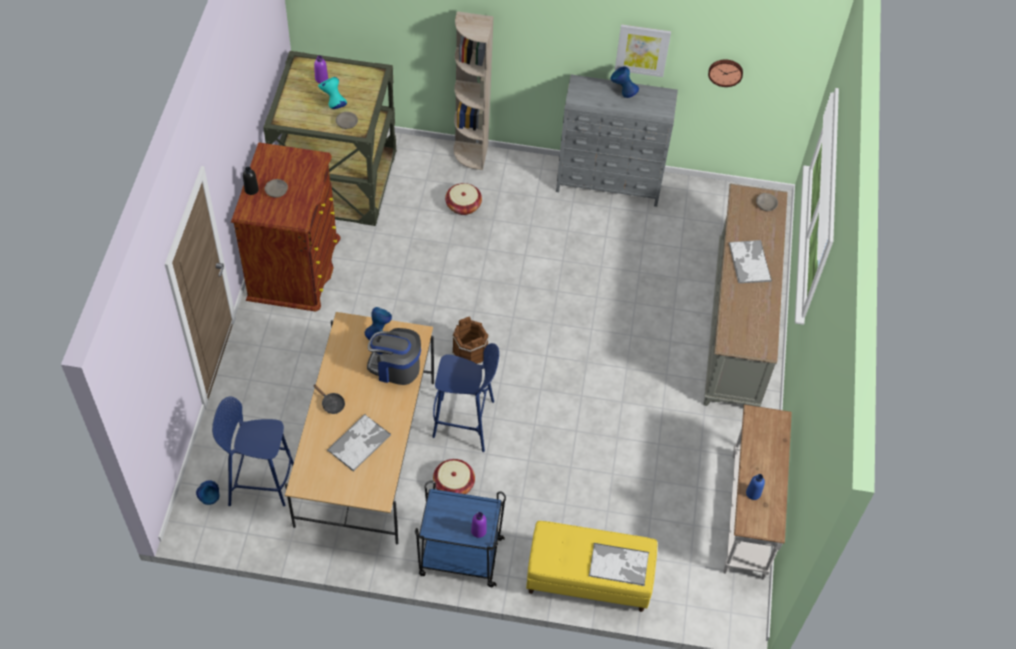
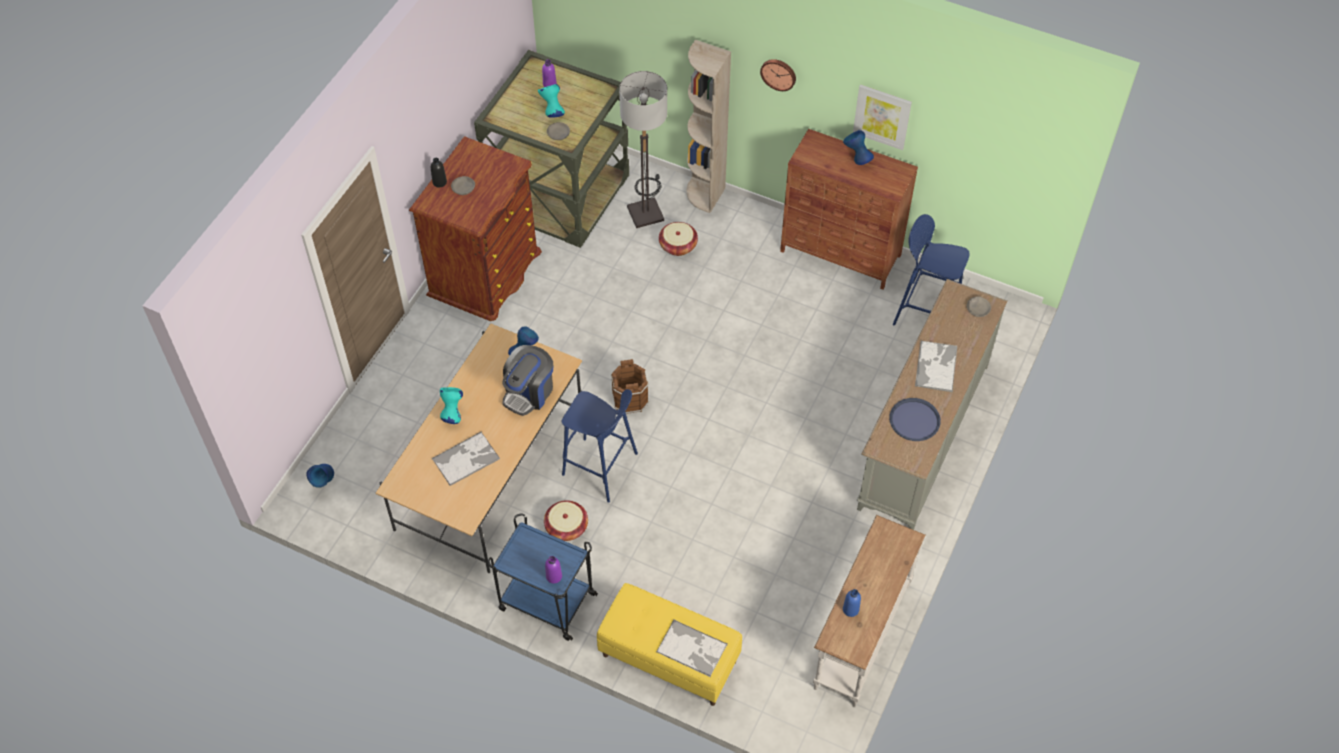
camera: 20 degrees right, 0 degrees up
(260, 481) = (377, 477): blue stool -> blue stool (925, 310)
(331, 404) = (452, 414): black frying pan -> turquoise vase
(395, 367) = (529, 392): coffee machine -> coffee machine turned 90 degrees counterclockwise
(422, 175) = (646, 206): none -> floor lamp
(609, 182) = (840, 253): grey dresser -> brown dresser
(725, 71) = (968, 157): wall clock -> wall clock (779, 73)
(749, 313) = (914, 420): none -> blue tray

